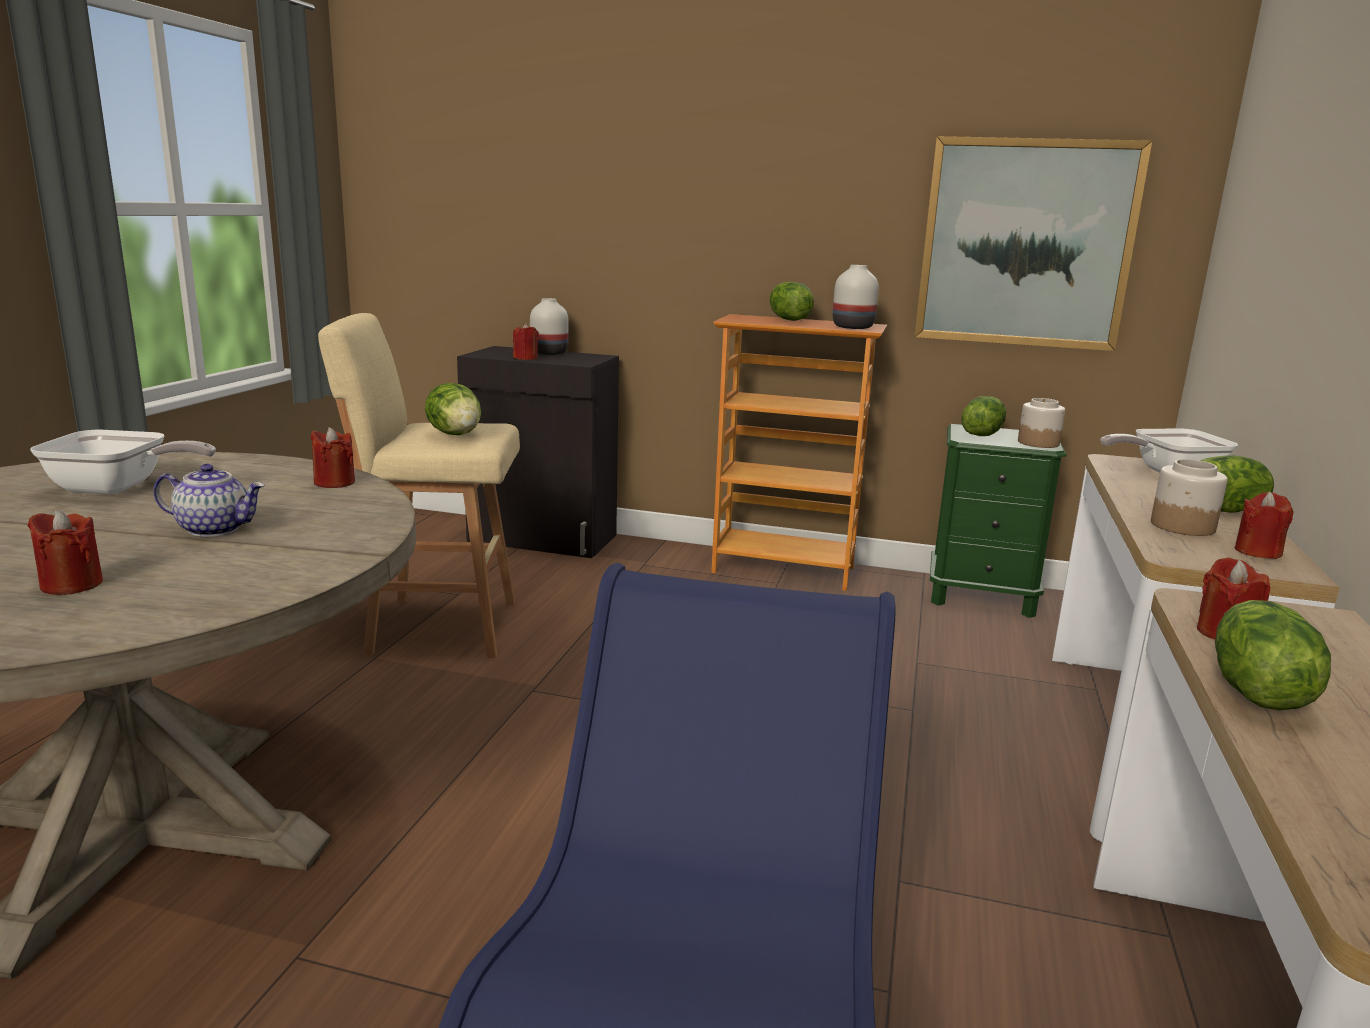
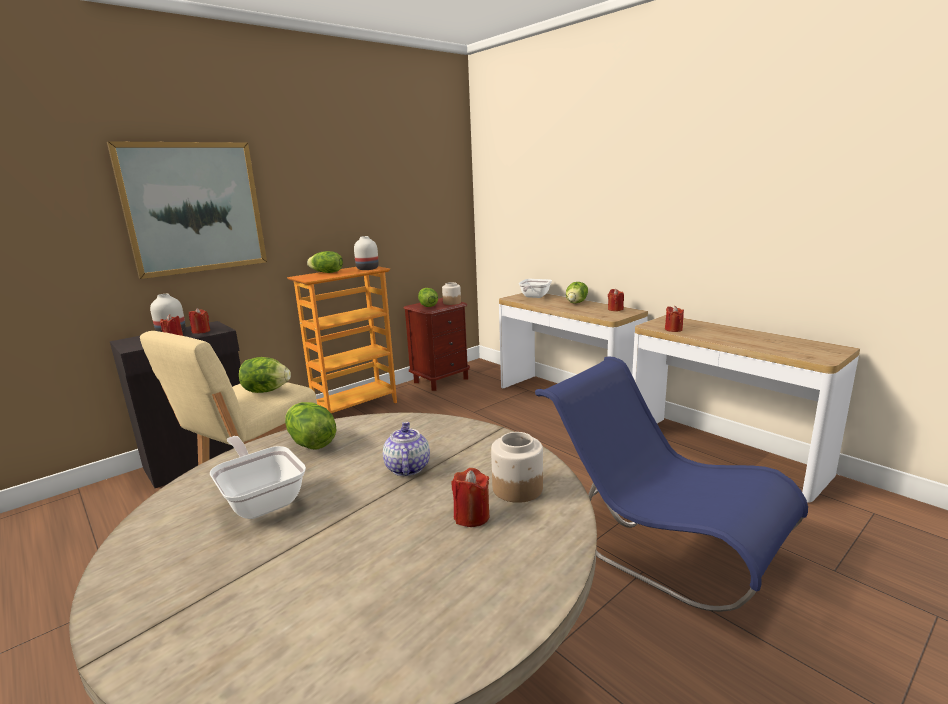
camera: 55 degrees left, 0 degrees up
(118, 489) = (261, 499): frying pan -> frying pan turned 75 degrees counterclockwise
(215, 529) = (407, 468): teapot -> teapot turned 45 degrees counterclockwise
(334, 482) = (353, 427): red candle -> red candle (201, 331)
(982, 597) = (441, 380): green nightstand -> brown nightstand
(1025, 244) = (414, 215): picture -> picture (194, 208)
(1181, 526) = (585, 310): jar -> jar (516, 488)
(1254, 691) = (712, 338): lettuce -> lettuce (310, 443)

